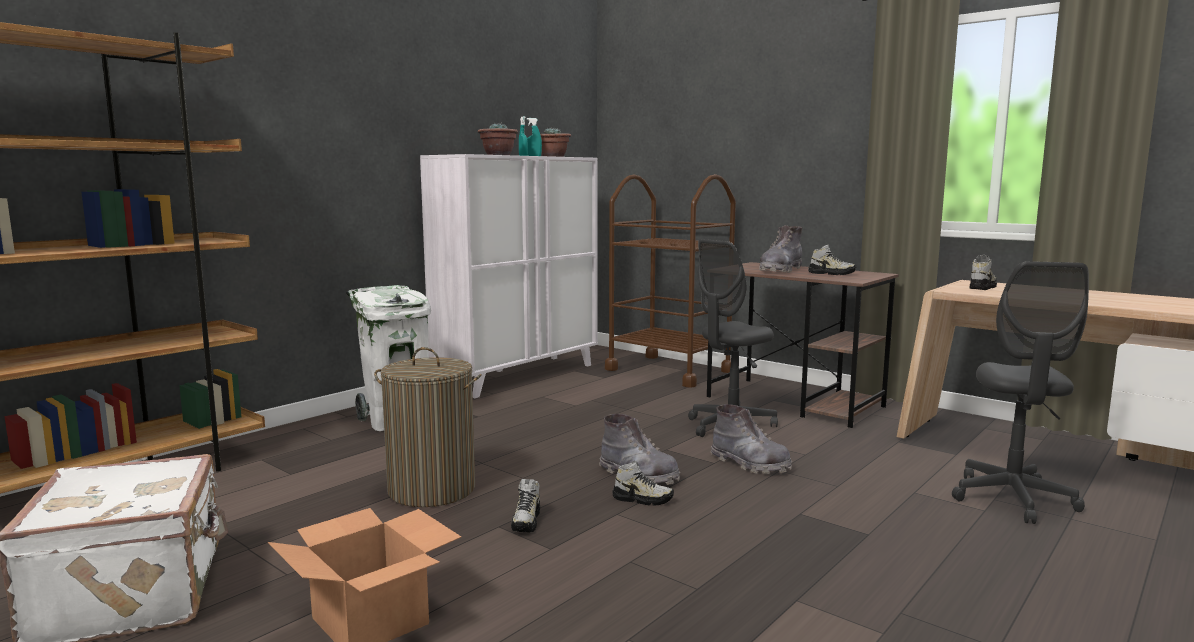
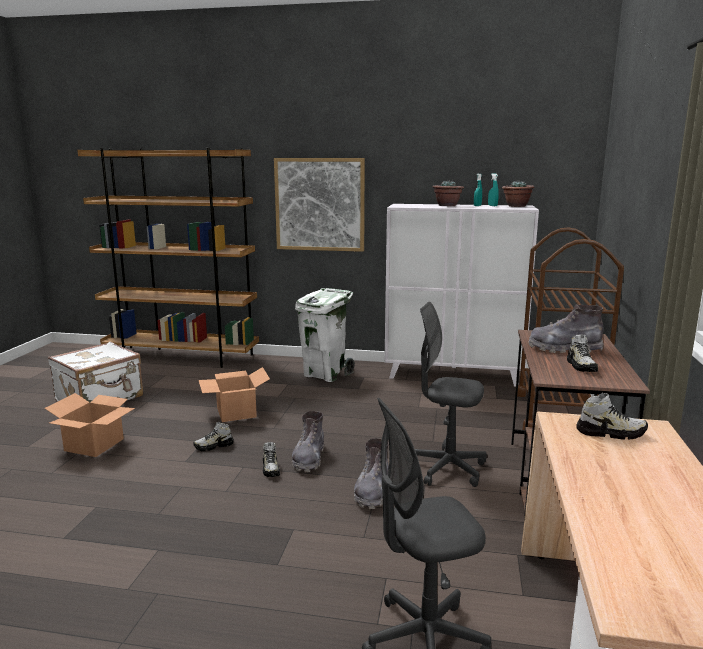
camera: 60 degrees right, 5 degrees up
(319, 156) = (320, 204): none -> picture
(432, 489) = (237, 412): laundry basket -> cardboard box

